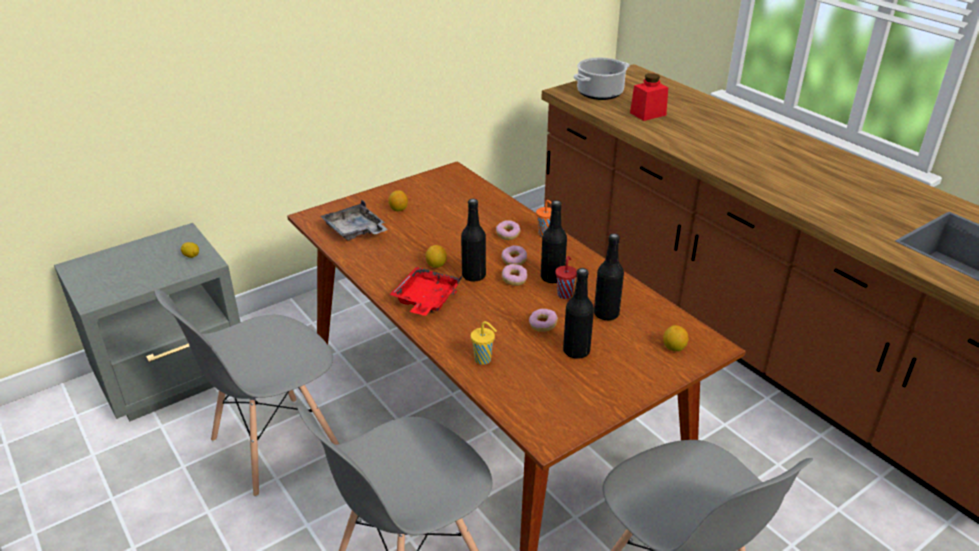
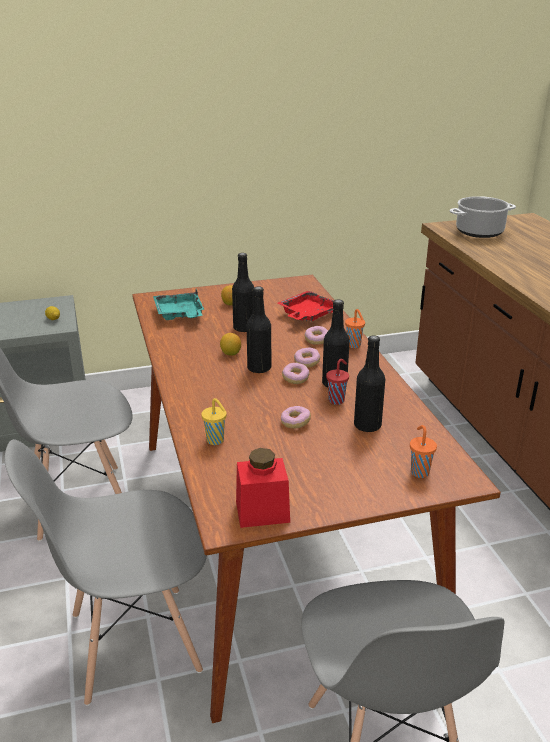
camera: 20 degrees right, 5 degrees down
(355, 231) = (179, 314): grey tray -> turquoise tray
(426, 300) = (200, 380): red tray -> red tray (307, 315)
(576, 351) = (312, 453): black bottle -> black bottle (244, 328)
(648, 114) = (518, 254): red jar -> red jar (262, 512)
(674, 348) = (419, 472): lemon -> orange cup

